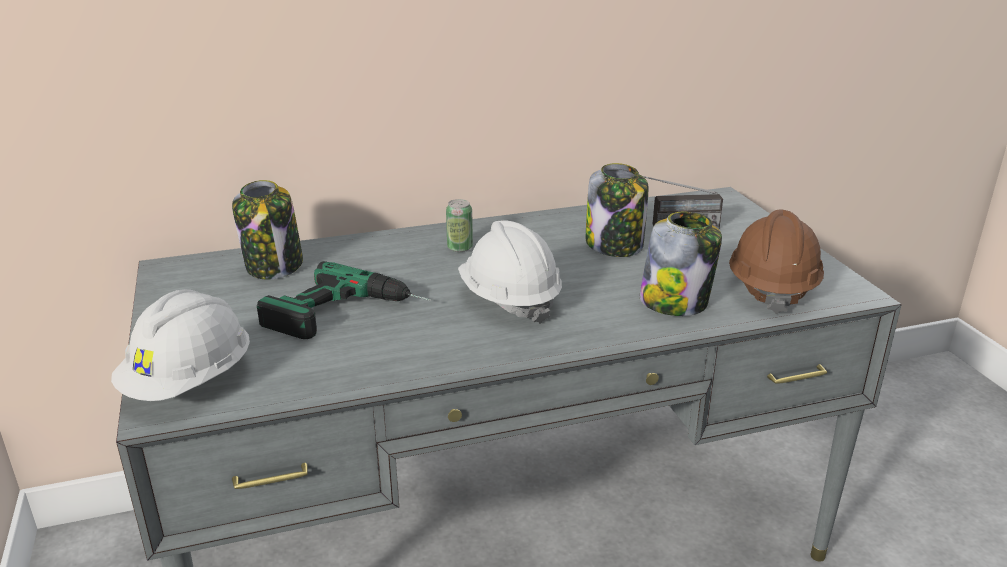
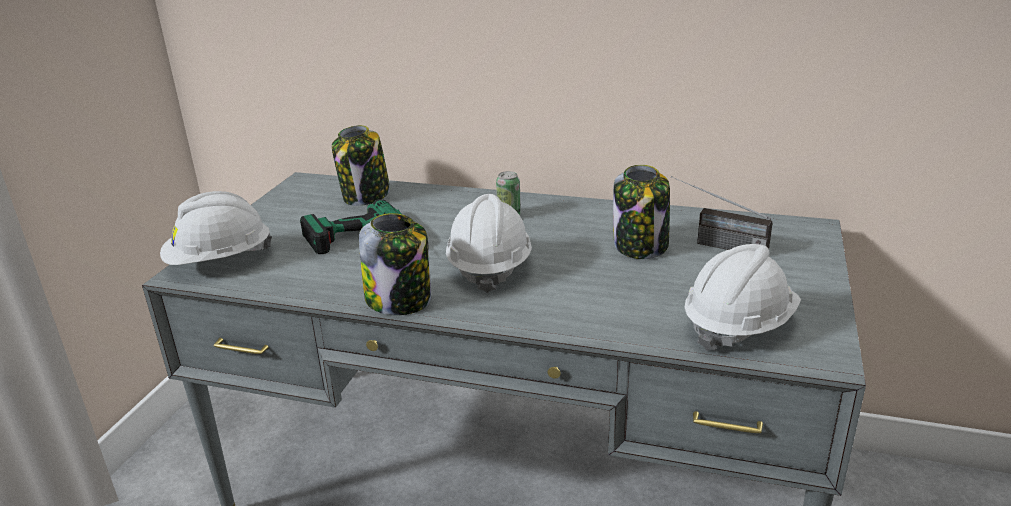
camera: 35 degrees right, 0 degrees up
(675, 302) = (625, 310): jar -> jar (400, 300)
(771, 288) = (738, 326): brown hard hat -> white hard hat

